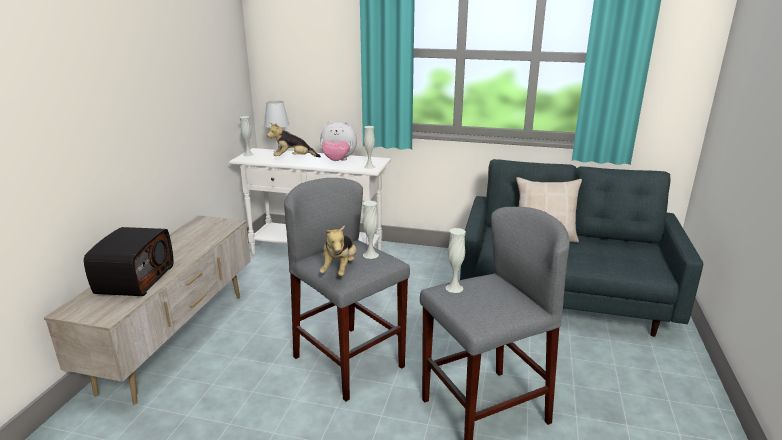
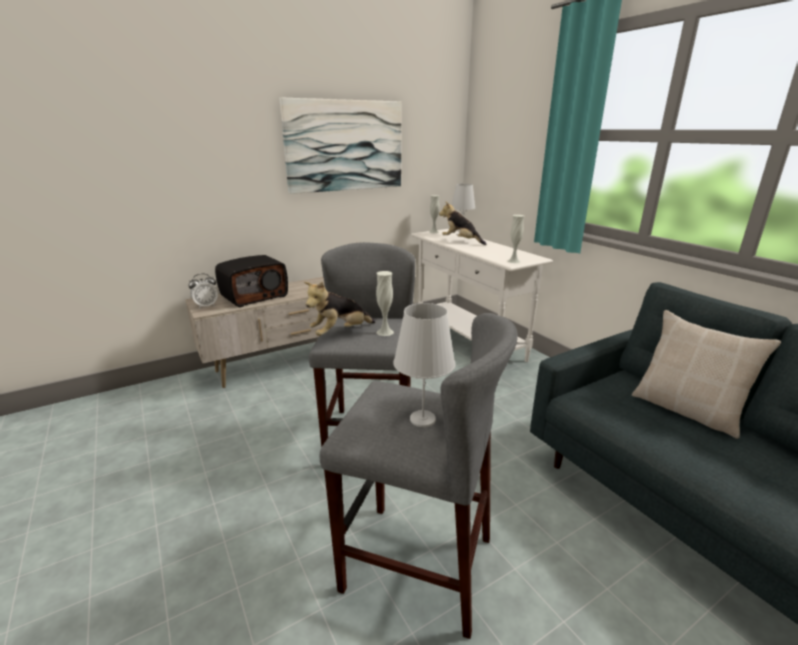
camera: 45 degrees right, 0 degrees up
(96, 311) = (206, 306): none -> alarm clock
(163, 79) = (345, 146): none -> picture
(338, 161) = (494, 251): plush toy -> none
(454, 288) = (393, 391): white vase -> none
(496, 293) = (422, 419): none -> white table lamp

